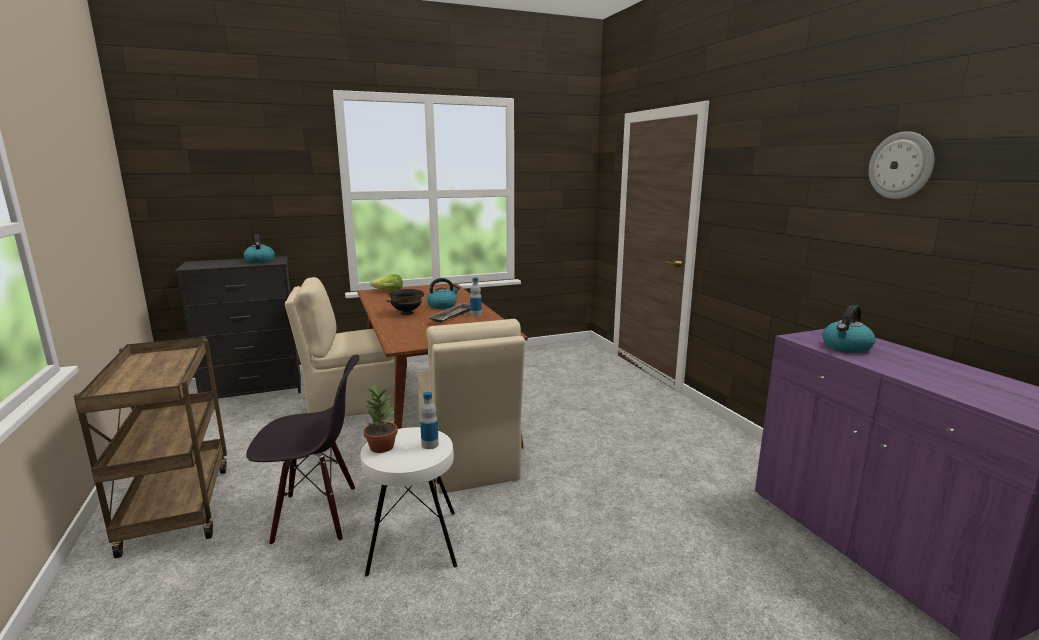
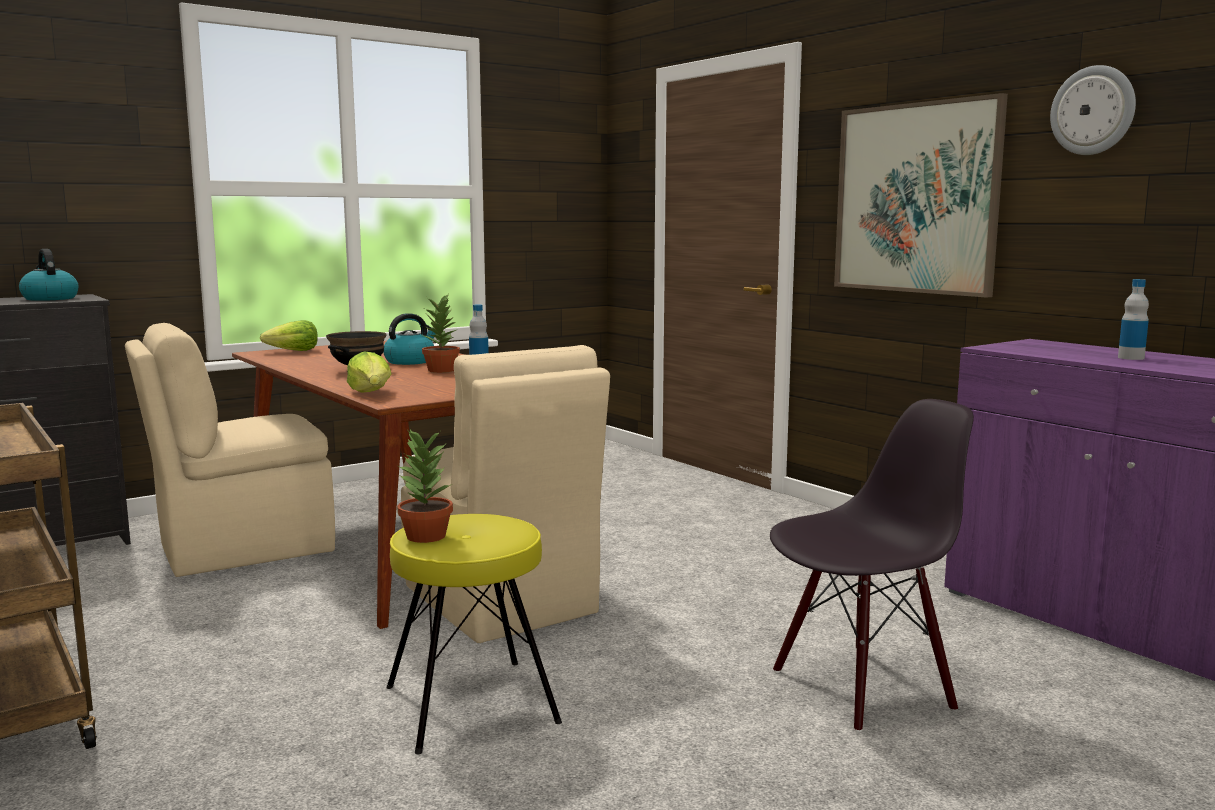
camera: 15 degrees left, 5 degrees down
(315, 515) = (276, 695): black chair -> black chair (861, 688)
(395, 337) = (371, 393): none -> lettuce
(412, 541) = (469, 704): white stool -> yellow stool
(430, 445) = (503, 527): bottle -> bottle (1131, 358)
(453, 316) = (442, 370): tray -> potted plant
(772, 216) = (915, 198): none -> picture
(846, 347) = (1057, 351): kettle -> none

